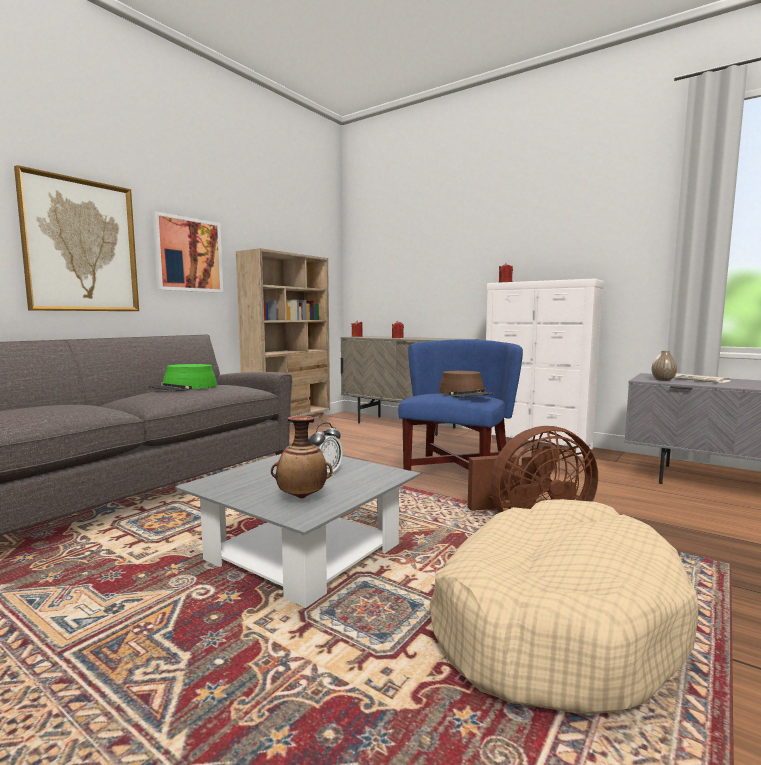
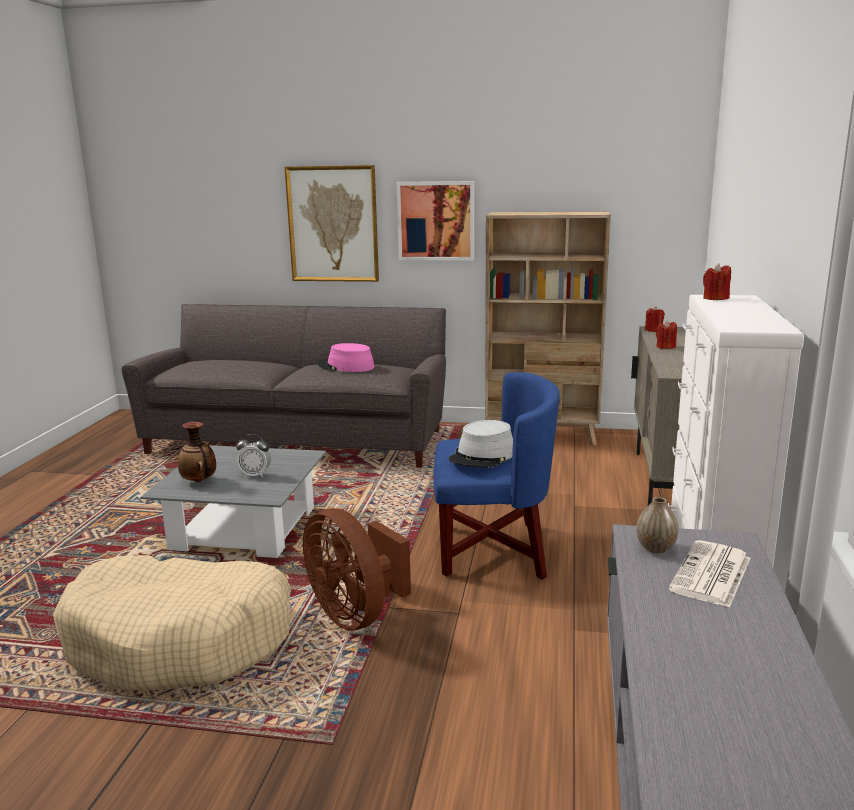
camera: 65 degrees right, 10 degrees up
(184, 388) = (346, 366): green hat -> pink hat
(465, 394) = (482, 456): brown hat -> grey hat

